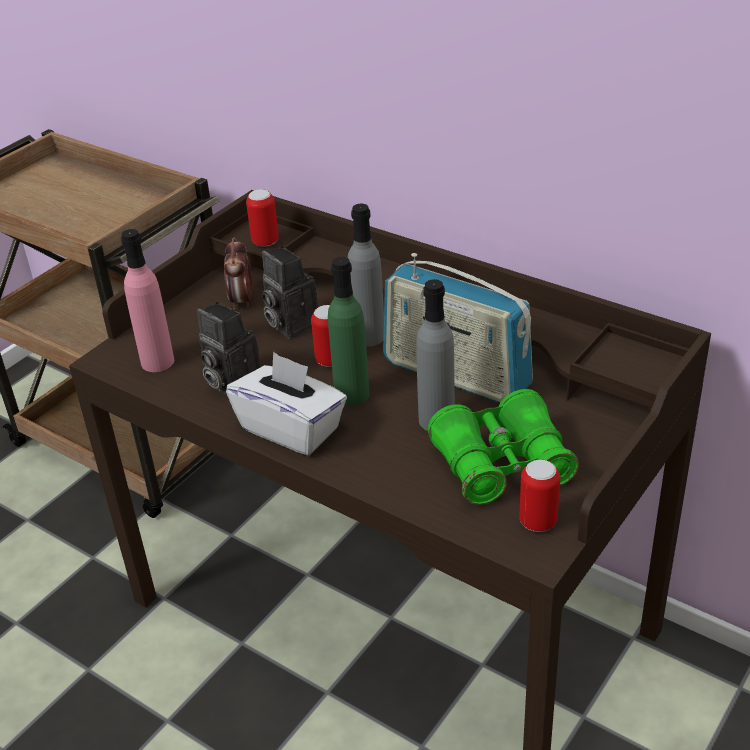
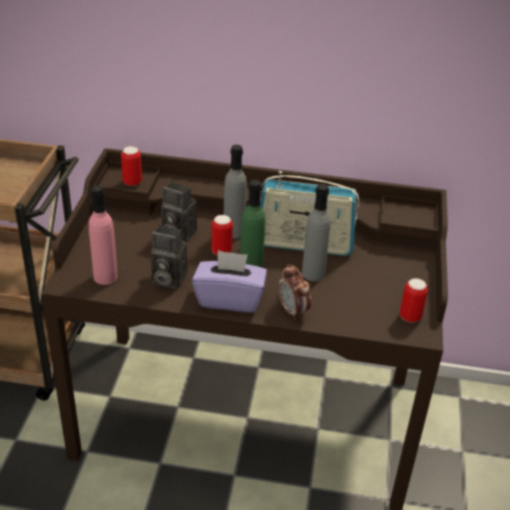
camera: 30 degrees left, 0 degrees up
(242, 301) = (132, 225): alarm clock -> alarm clock (293, 311)
(291, 428) = (229, 299): white tissue box -> purple tissue box
(501, 464) = (368, 290): green binoculars -> none

